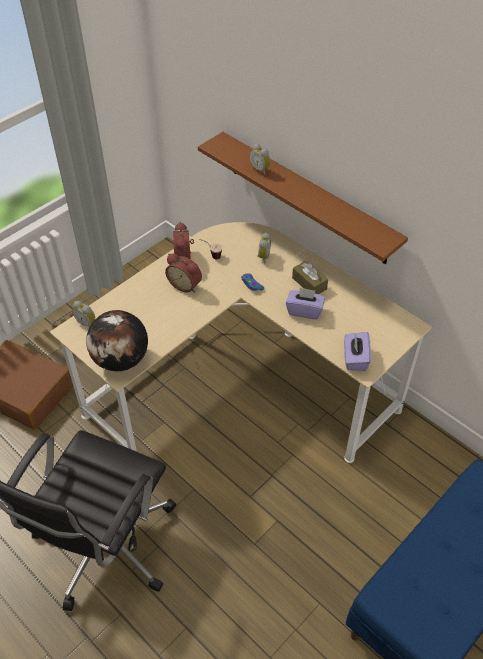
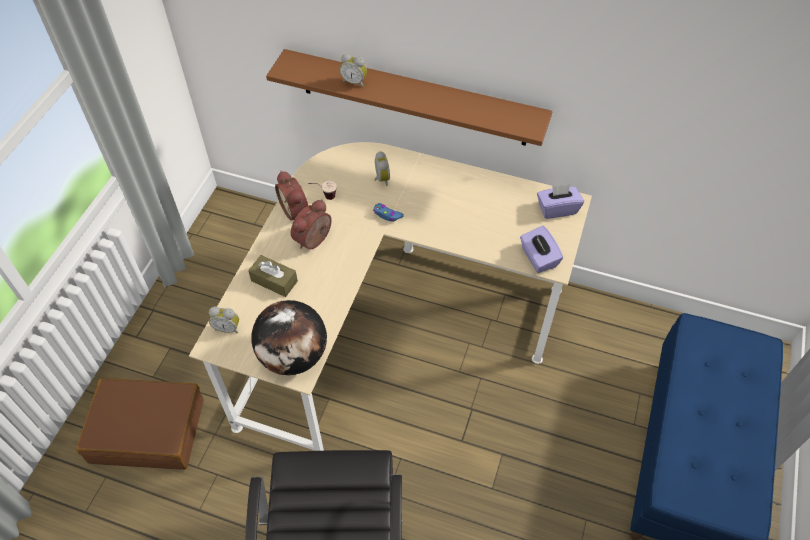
camera: 25 degrees left, 5 degrees up
(185, 284) = (315, 241): alarm clock -> alarm clock turned 120 degrees clockwise
(304, 311) = (458, 224): purple tissue box -> purple tissue box (557, 209)
(309, 283) = (446, 192): brown tissue box -> brown tissue box (274, 281)

